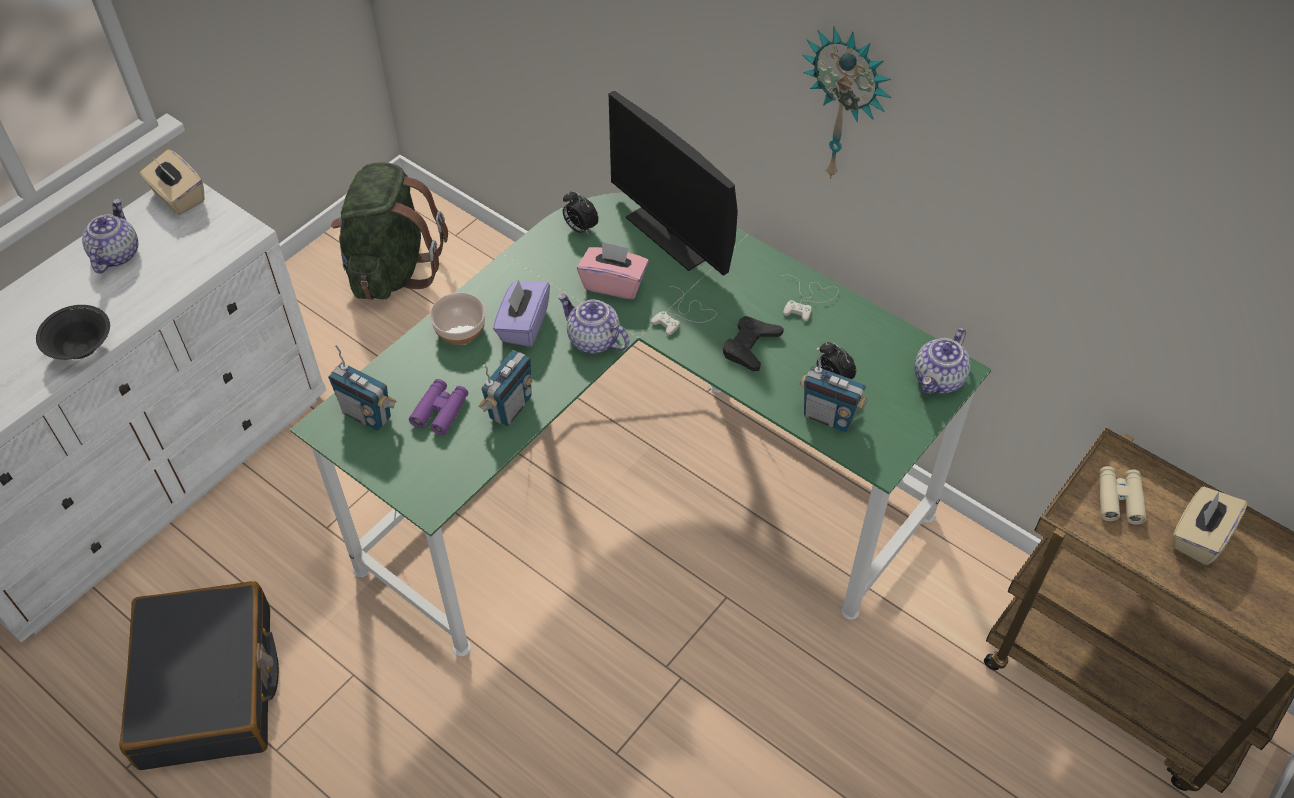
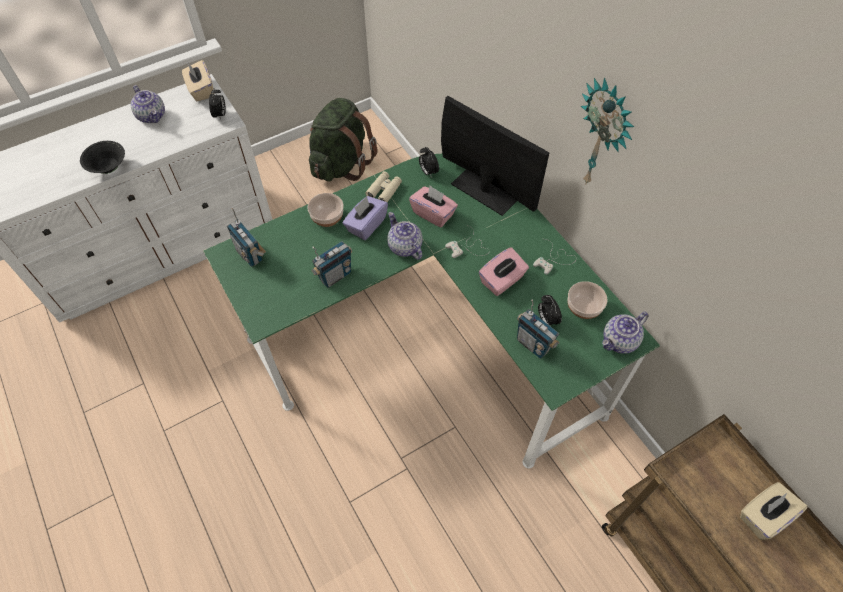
camera: 20 degrees right, 5 degrees up
(116, 254) = (152, 116): teapot -> teapot turned 120 degrees clockwise
(208, 687) = (144, 380): black suitcase -> none
(228, 225) = (220, 115): none -> alarm clock
(440, 411) = (293, 265): purple binoculars -> none
(673, 233) = (485, 191): monitor -> monitor turned 150 degrees clockwise
(750, 346) = (502, 281): black game controller -> pink tissue box
(873, 350) = (583, 307): none -> bowl
(1119, 499) = (714, 468): beige binoculars -> beige binoculars (384, 190)

